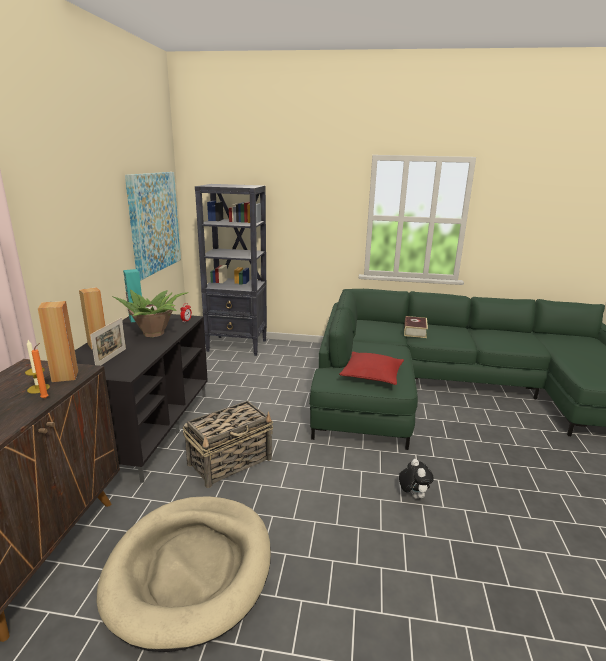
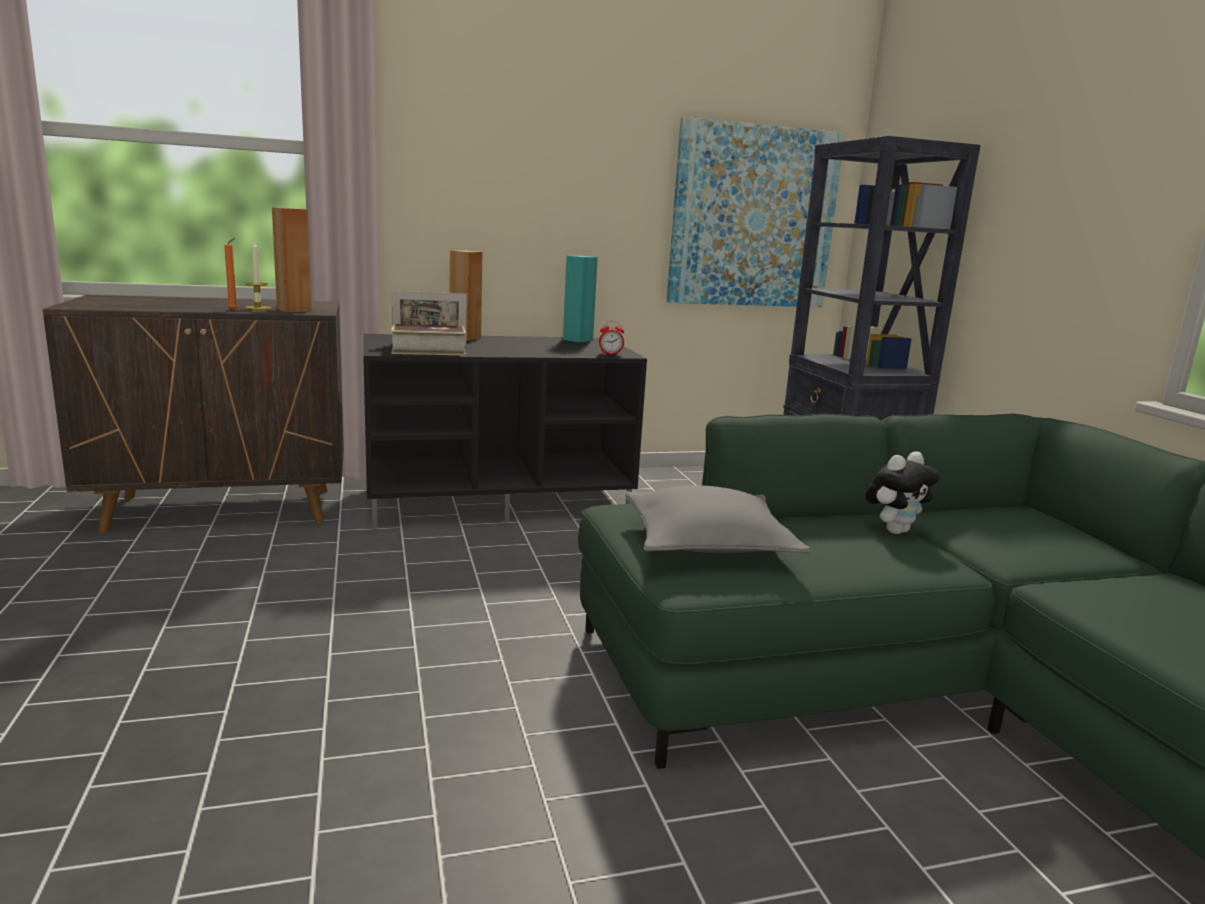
camera: 65 degrees right, 5 degrees down
(154, 333) = (535, 349): potted plant -> none
(190, 569) = (201, 596): beige dog bed -> none
(231, 461) = (459, 572): basket -> none
(372, 375) = (708, 543): red pillow -> grey pillow
(413, 495) = (463, 795): plush toy -> plush toy (894, 530)
(415, 331) = (1108, 576): book -> book (428, 350)

